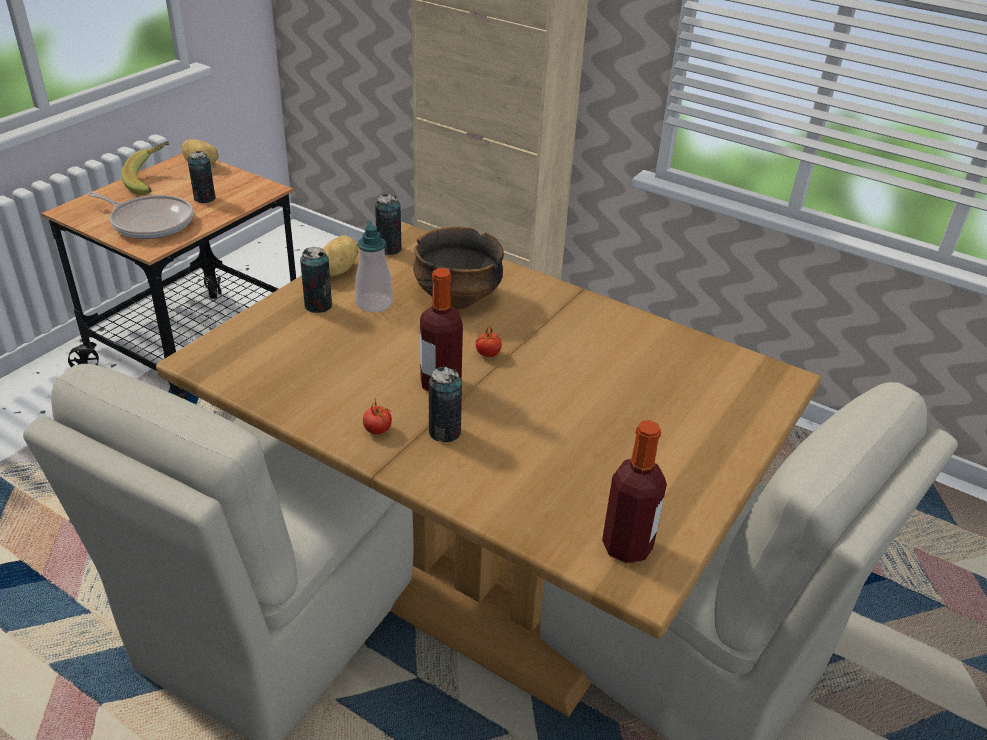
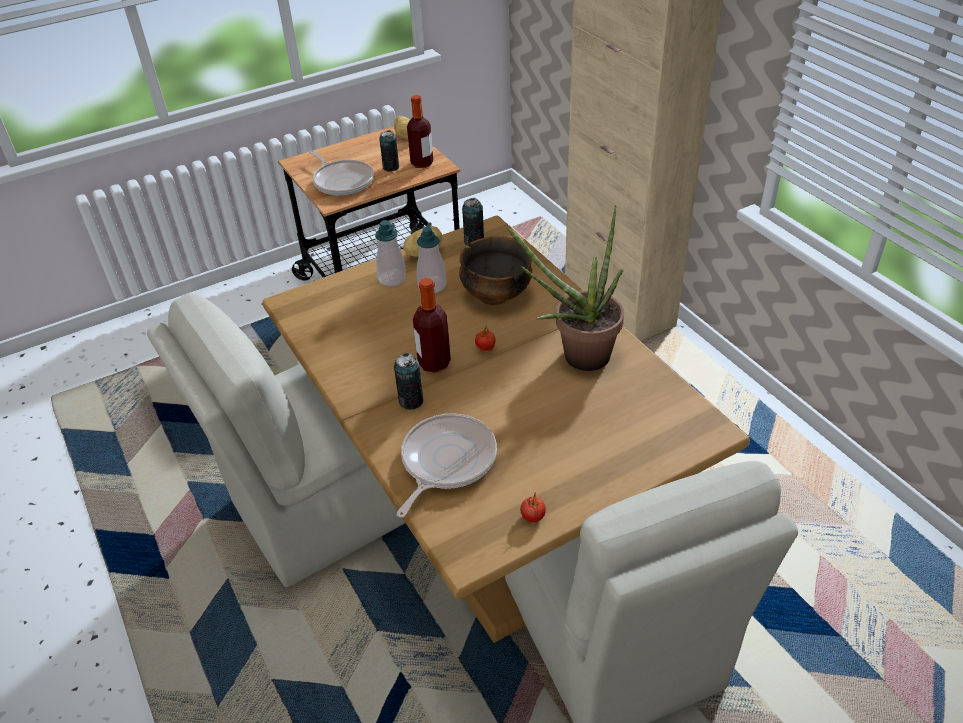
camera: 30 degrees right, 5 degrees up
(153, 182) = (363, 147): banana -> none
(318, 306) = (392, 279): can -> soap dispenser
(377, 430) = (367, 387): tomato -> tomato (533, 517)
(538, 487) = (446, 461): none -> frying pan
(595, 341) = (576, 358): none -> potted plant
(627, 547) = (475, 526): bottle -> bottle (422, 163)

